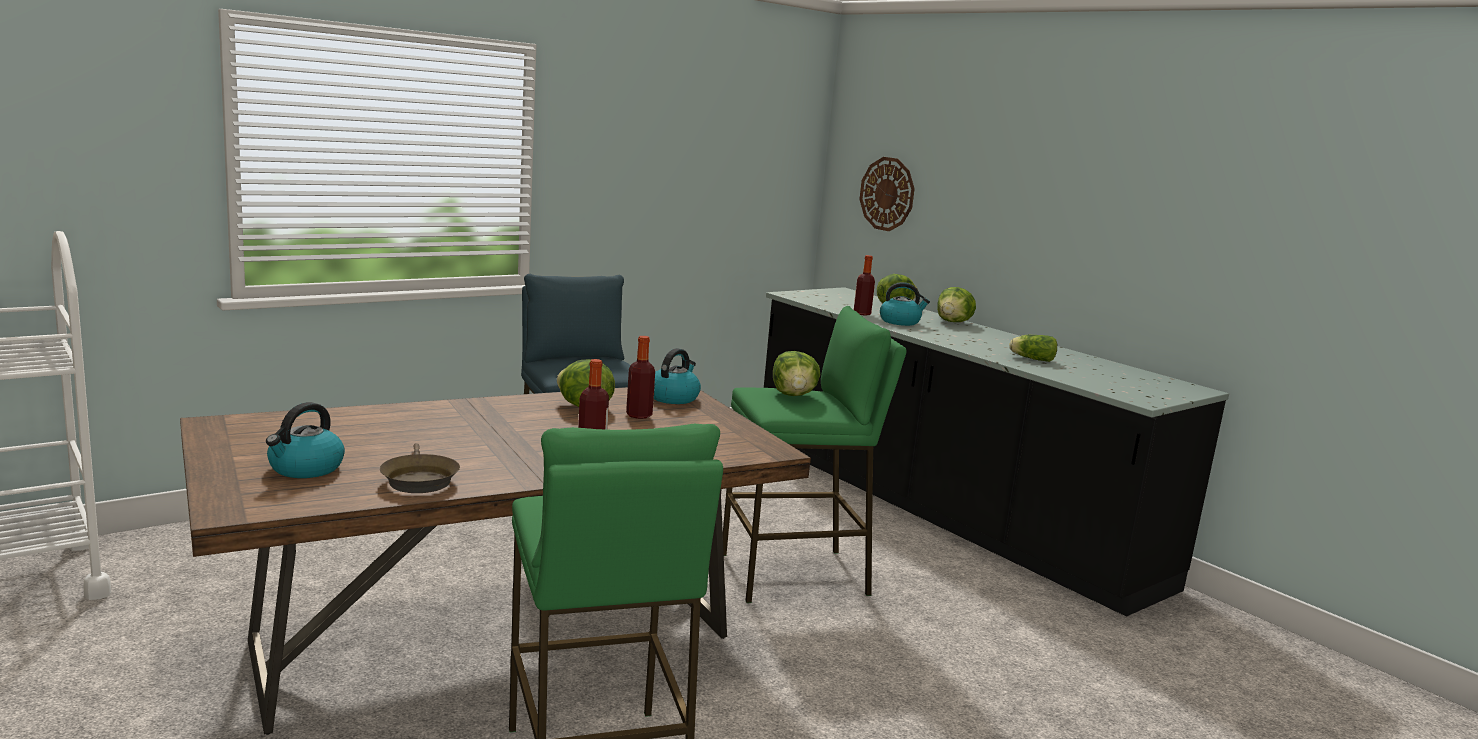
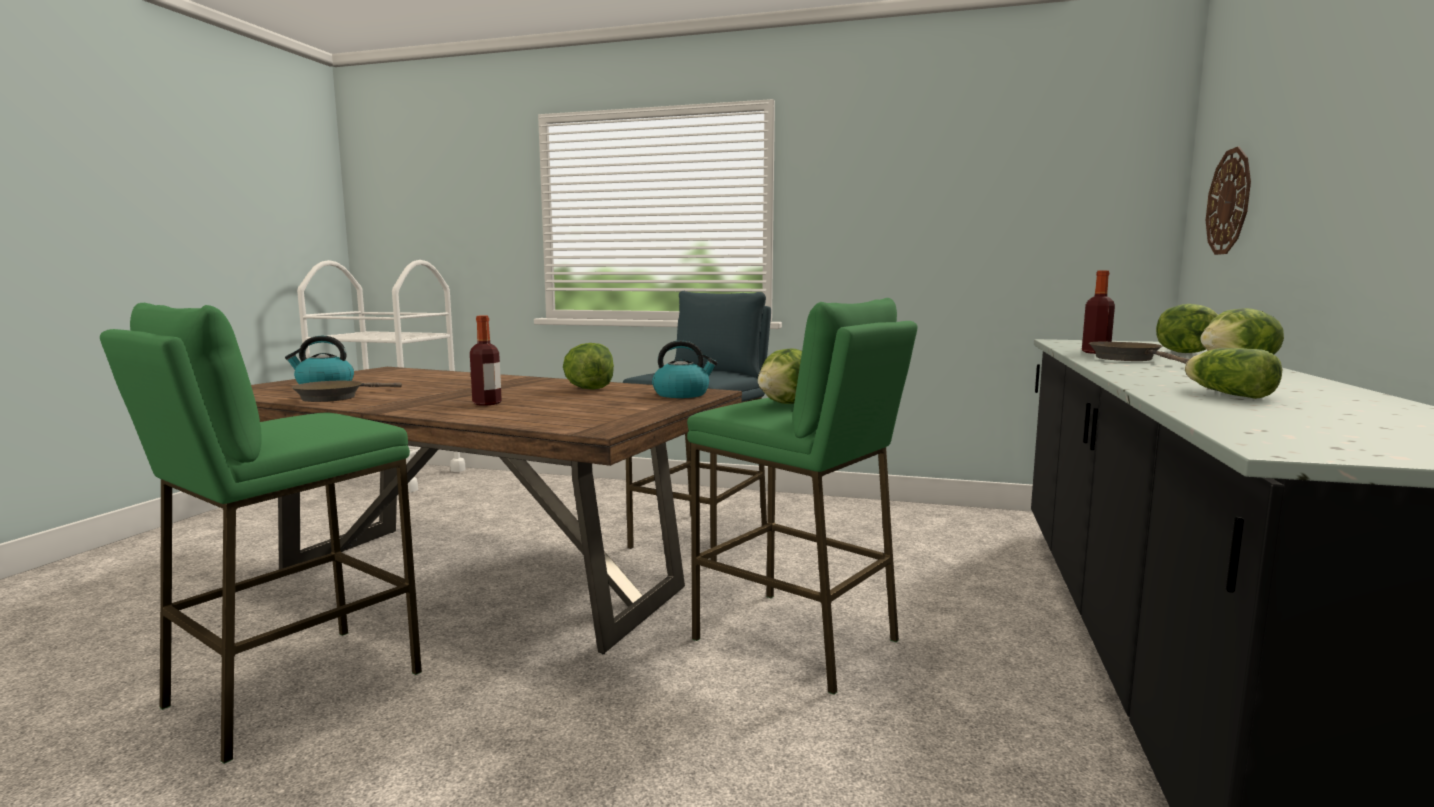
camera: 55 degrees right, 5 degrees down
(639, 415) = (604, 397): bottle -> none
(900, 322) = (1129, 359): kettle -> brown frying pan

